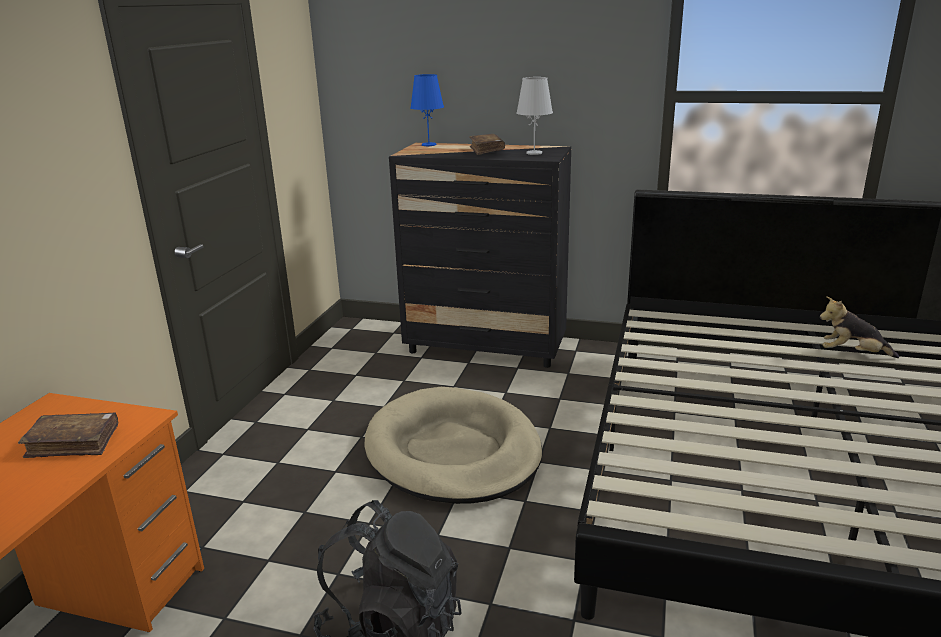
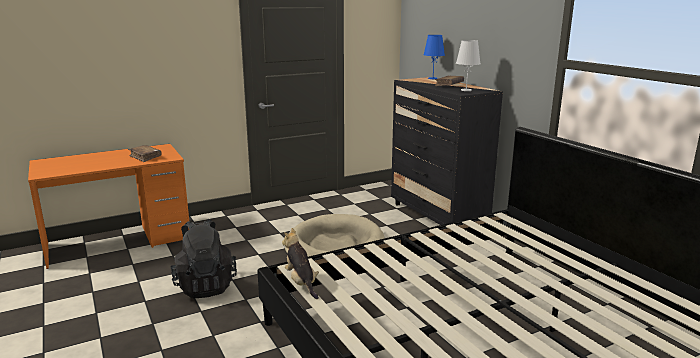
camera: 45 degrees right, 5 degrees down
(852, 354) = (591, 286): plush toy -> plush toy (301, 283)

